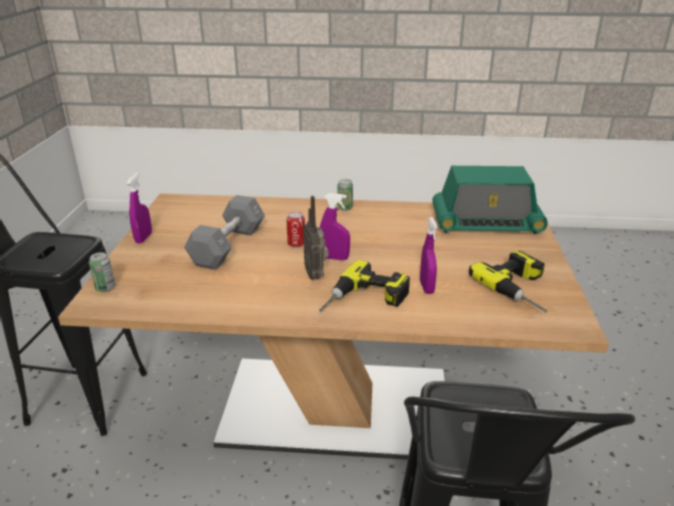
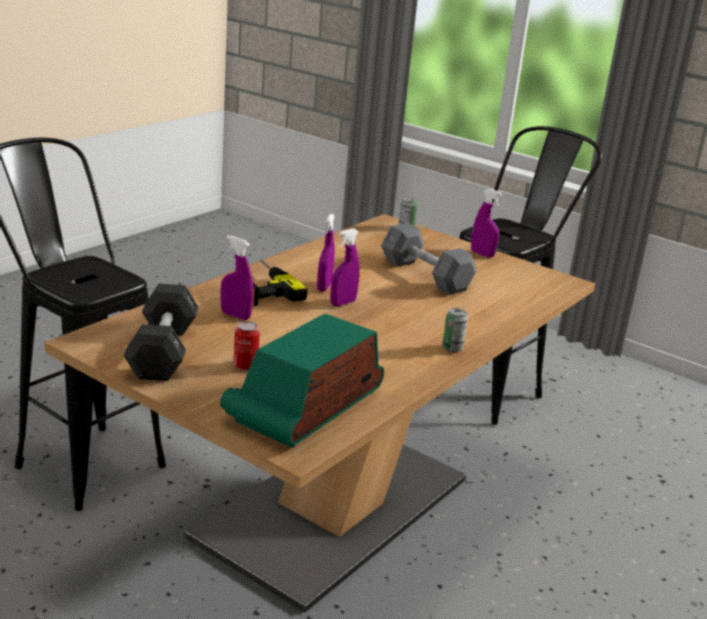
camera: 120 degrees right, 5 degrees down
(296, 244) = (393, 299): can -> can (245, 365)
(316, 275) = (324, 287): radio -> purple spray bottle
(522, 288) = (163, 351): power drill -> black dumbbell

